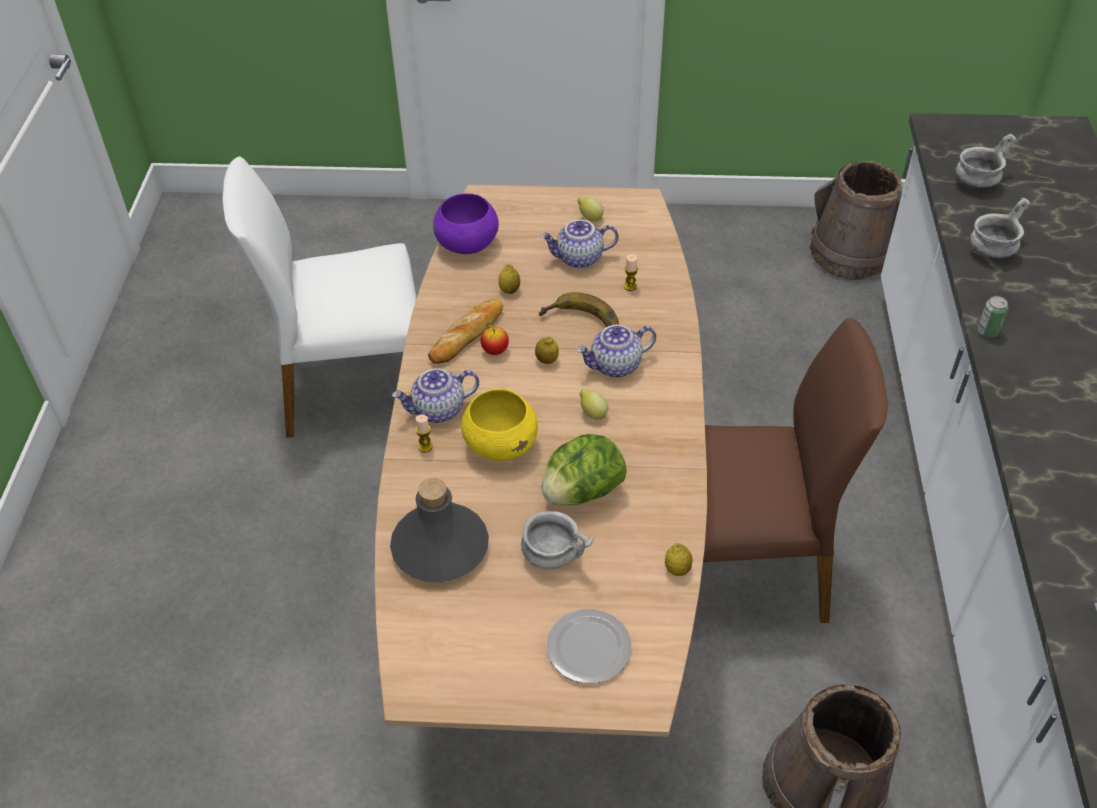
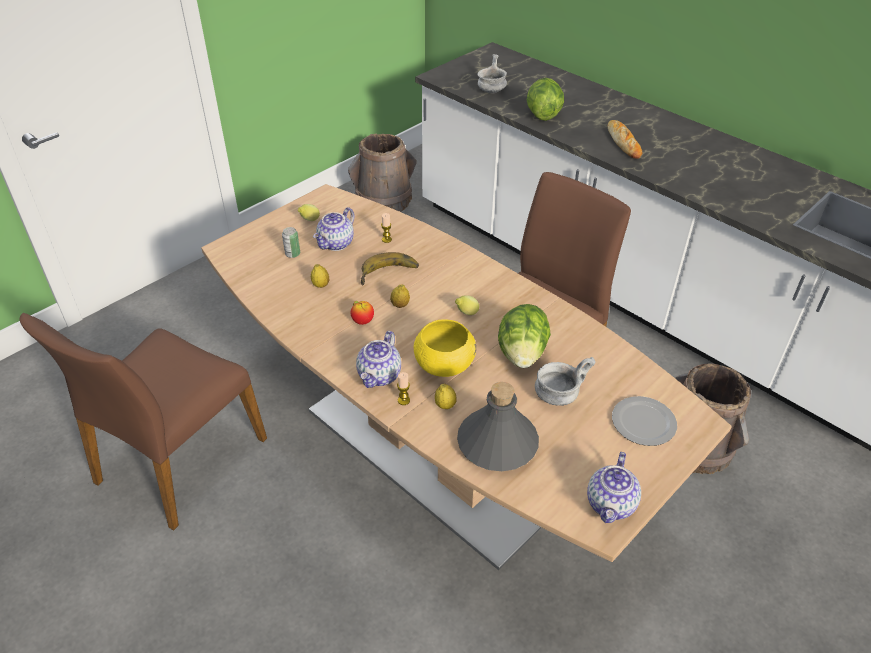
camera: 50 degrees left, 5 degrees down
(353, 382) = (178, 460): white chair -> brown chair
(467, 334) = (332, 325): bread -> bread (623, 142)
(468, 244) = (254, 278): purple bowl -> none
(615, 365) = (440, 282): teapot -> teapot (611, 504)
(677, 569) = (620, 352): lemon -> lemon (445, 405)
(987, 331) = (593, 148): can -> can (292, 254)
(991, 250) = (542, 114): grey bowl -> lettuce

